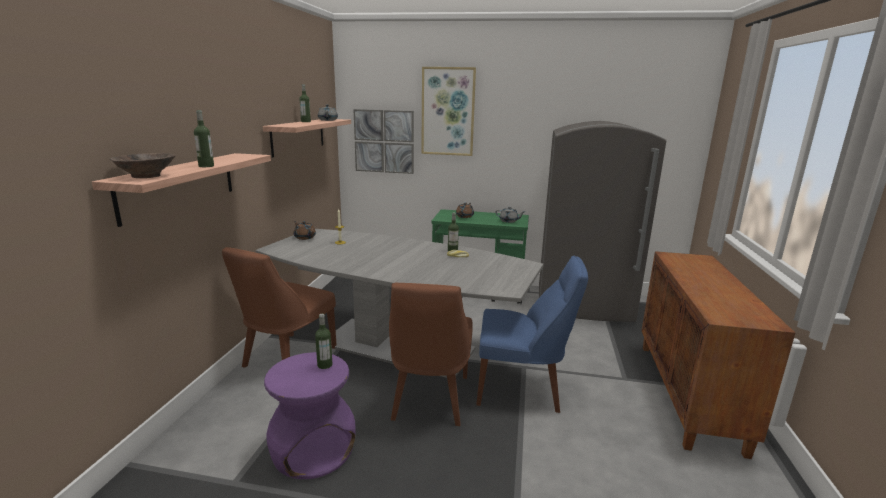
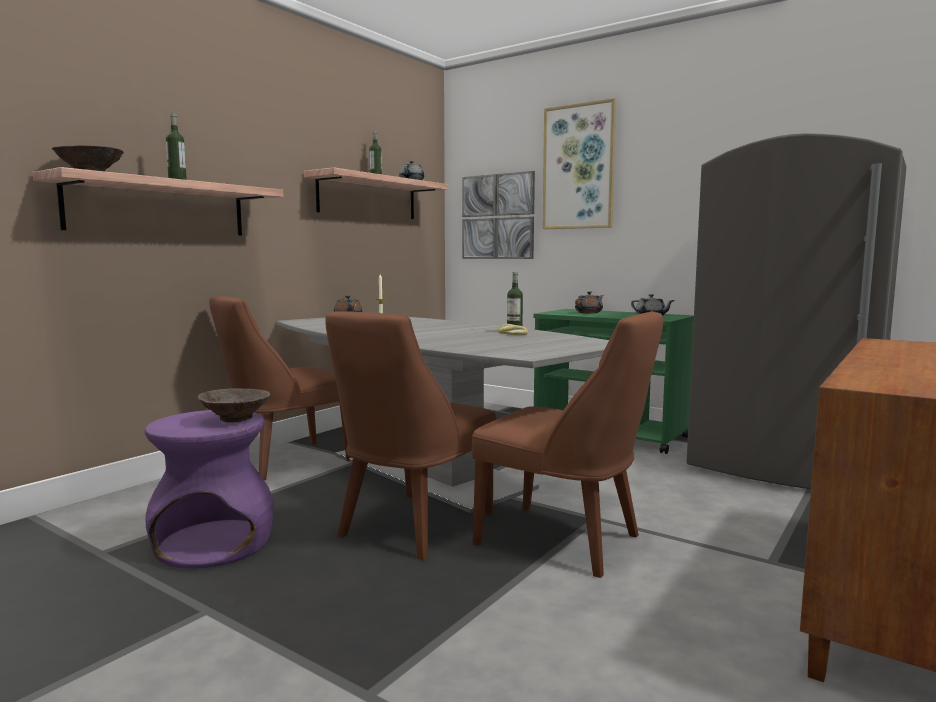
camera: 25 degrees right, 10 degrees down
(324, 365) = (234, 419): bottle -> brown bowl
(522, 389) = (565, 541): blue chair -> brown chair

